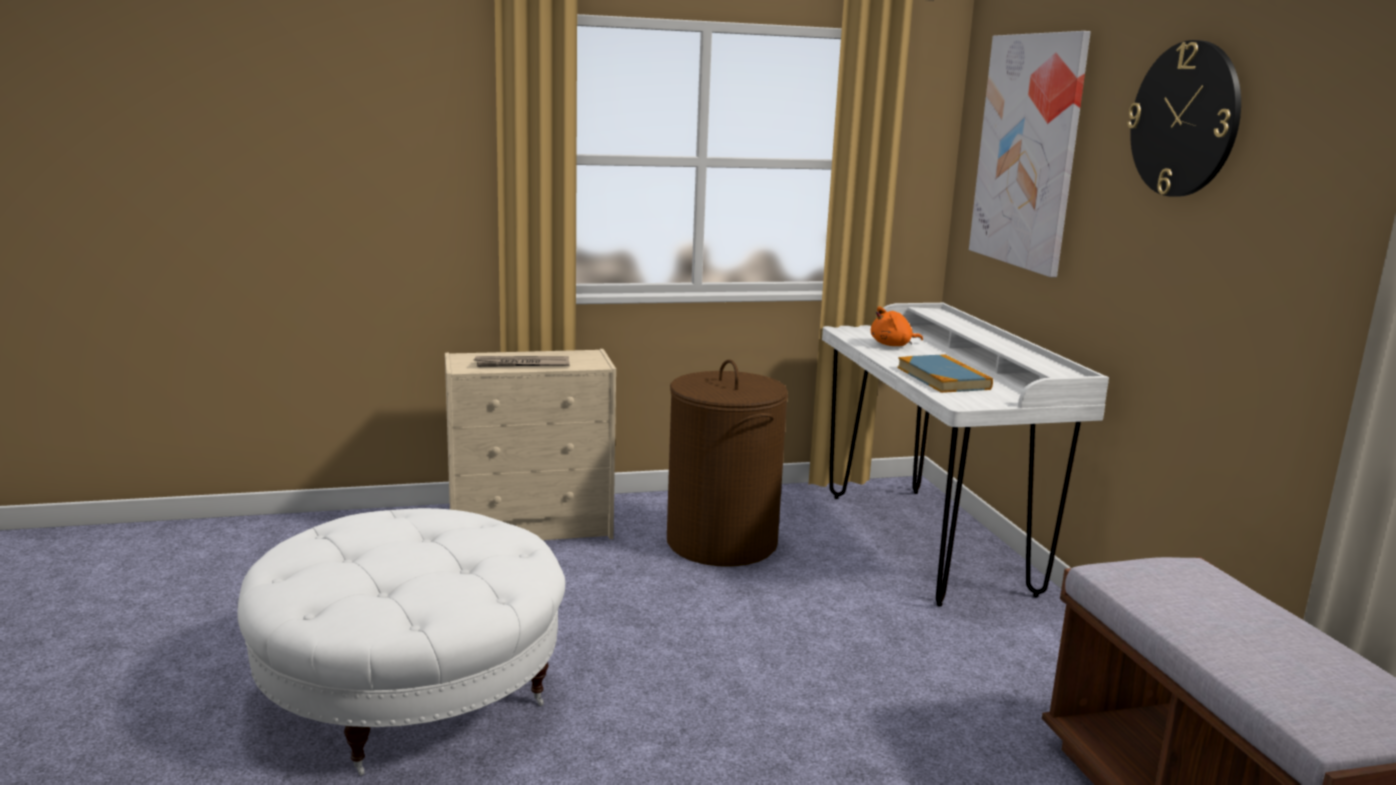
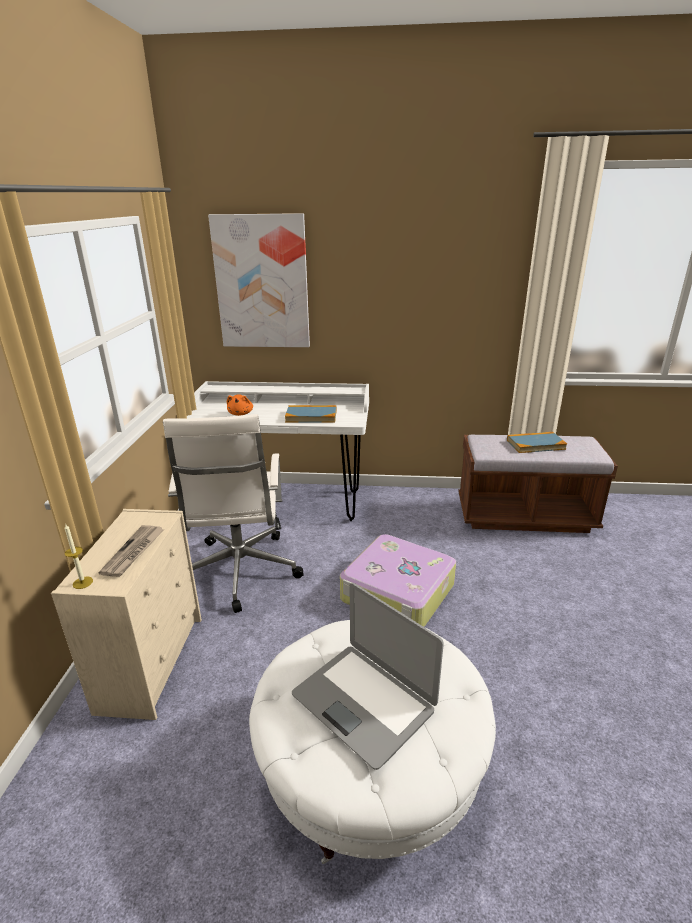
camera: 70 degrees left, 10 degrees up
(386, 553) = (364, 701): none -> laptop
(462, 358) = (82, 582): none -> candle
(721, 542) = (240, 572): brown laundry basket -> white office chair
(764, 677) = (398, 594): none -> suitcase
(1185, 119) = (388, 258): wall clock -> none
(1250, 630) = (535, 444): none -> book

